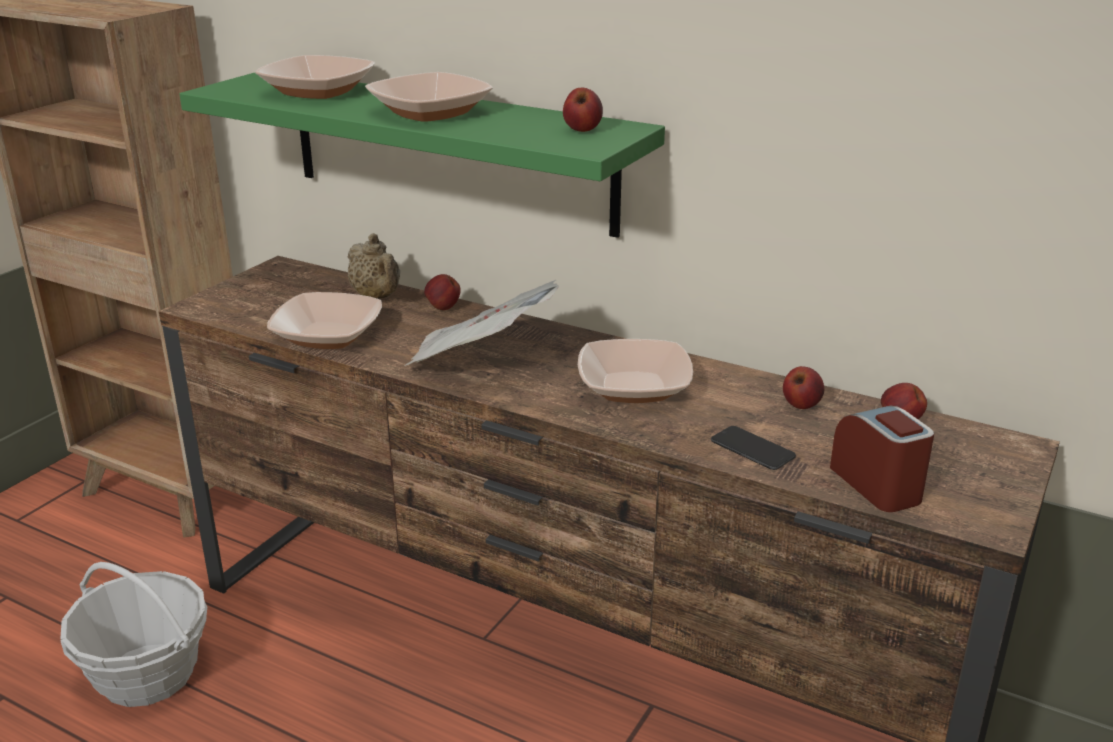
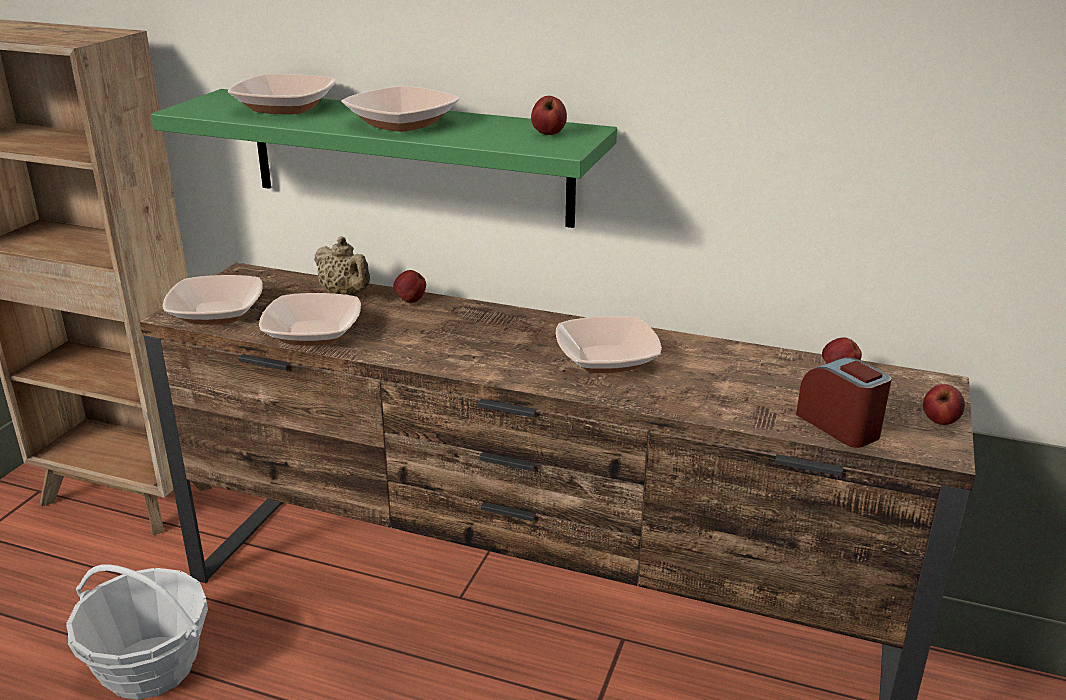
camera: 10 degrees left, 0 degrees up
(237, 307) = (216, 313): none -> bowl
(481, 361) = (463, 346): newspaper -> none
(752, 449) = (726, 404): phone -> none
(801, 405) = (753, 364): apple -> apple (939, 421)

